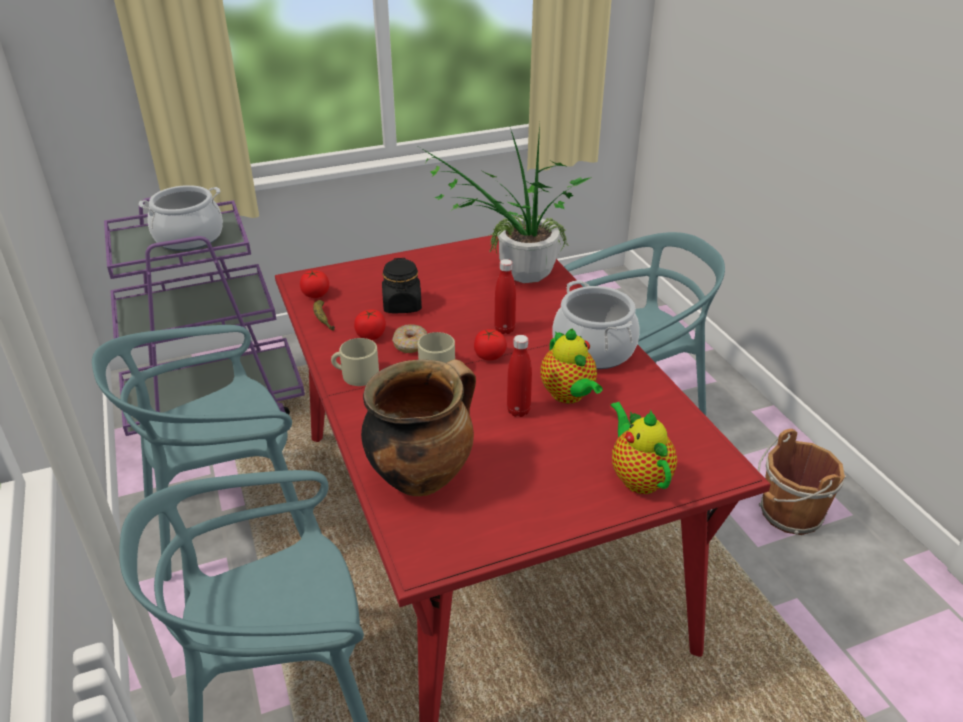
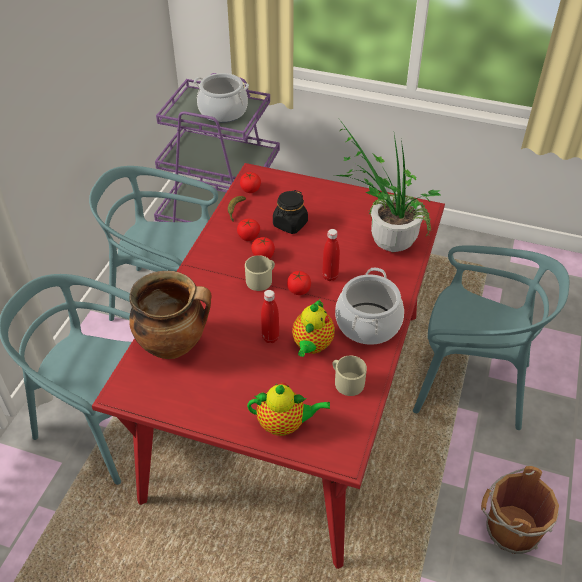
camera: 40 degrees right, 10 degrees up
(356, 374) = (212, 259): beige mug -> beige mug (346, 381)
(410, 344) = (263, 255): donut -> tomato
(638, 477) = (284, 424): teapot -> teapot turned 75 degrees clockwise

